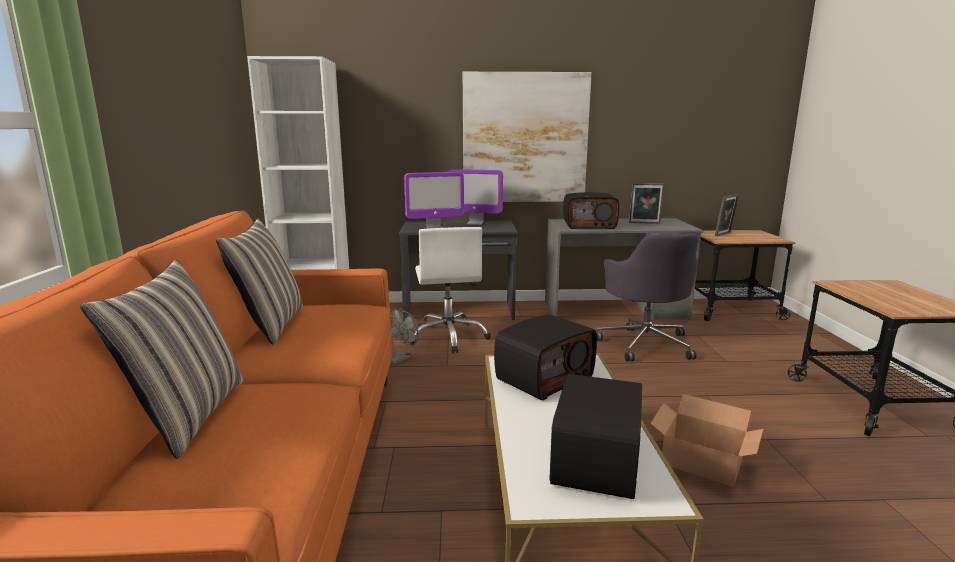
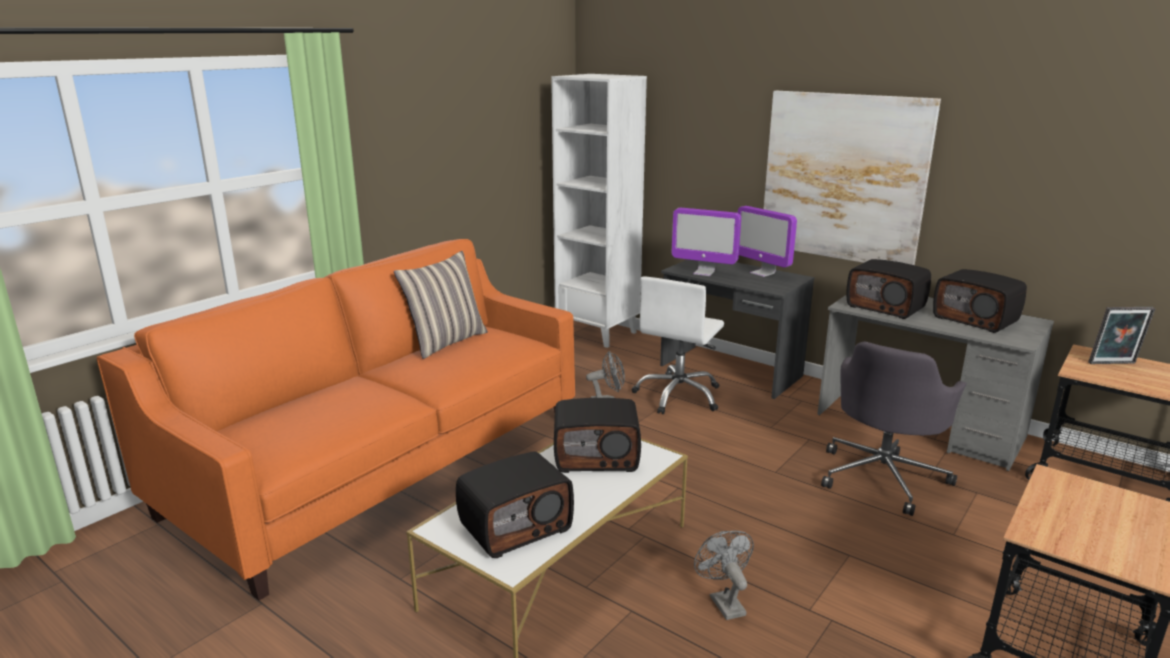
camera: 40 degrees right, 5 degrees up
(188, 415) = (320, 392): pillow -> none
(644, 223) = (976, 319): picture frame -> radio
(702, 462) = (723, 602): cardboard box -> grey fan

